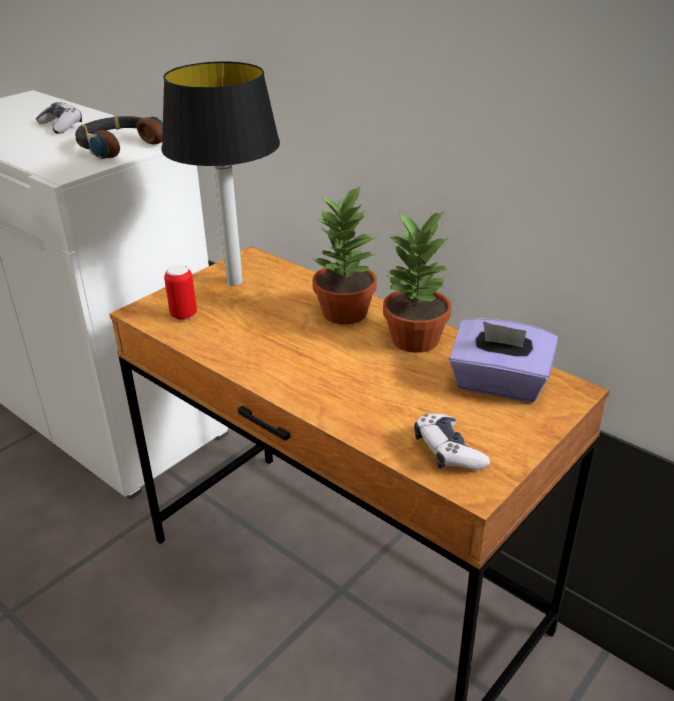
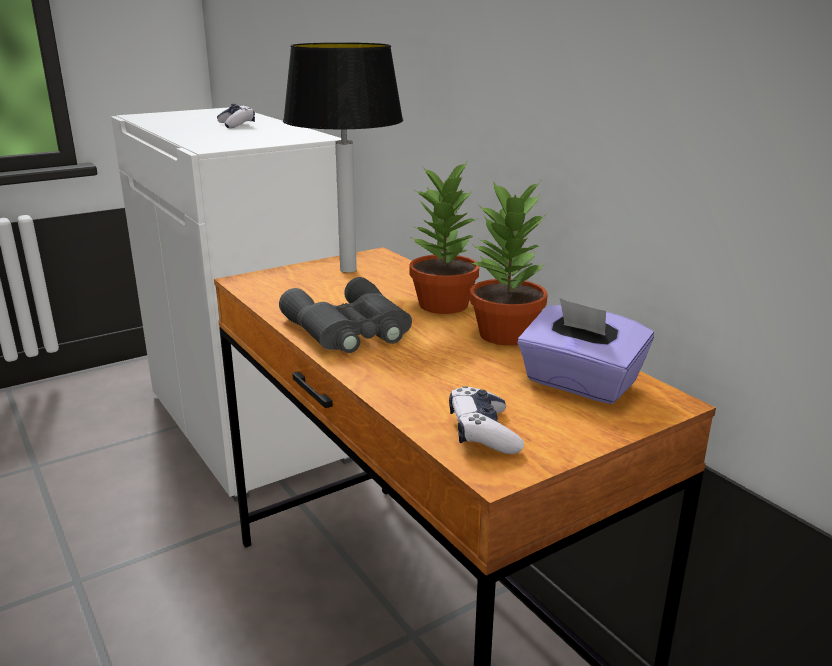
camera: 15 degrees right, 10 degrees down
(119, 145) = (274, 137): headphones -> none
(184, 315) = (281, 288): can -> none
(277, 358) = (349, 330): none -> grey binoculars

